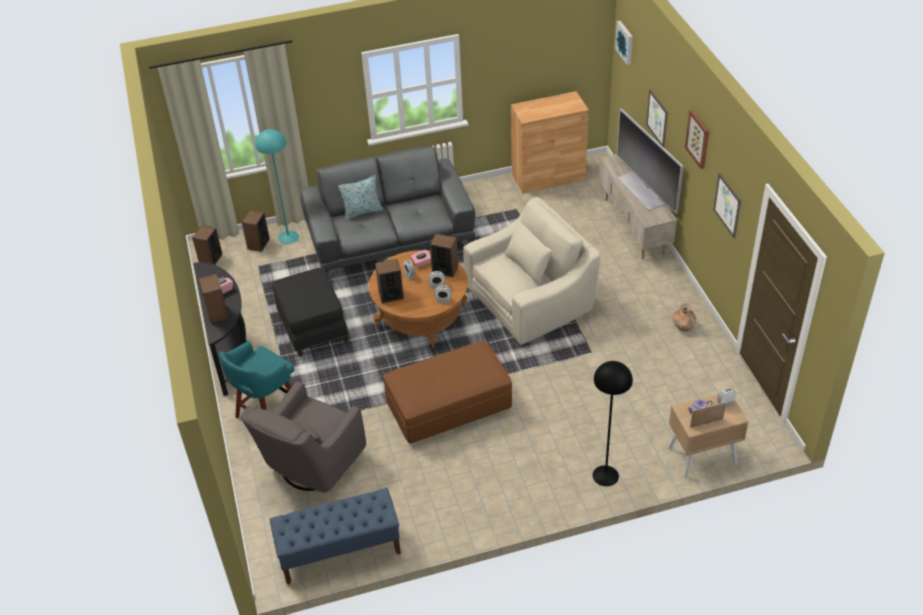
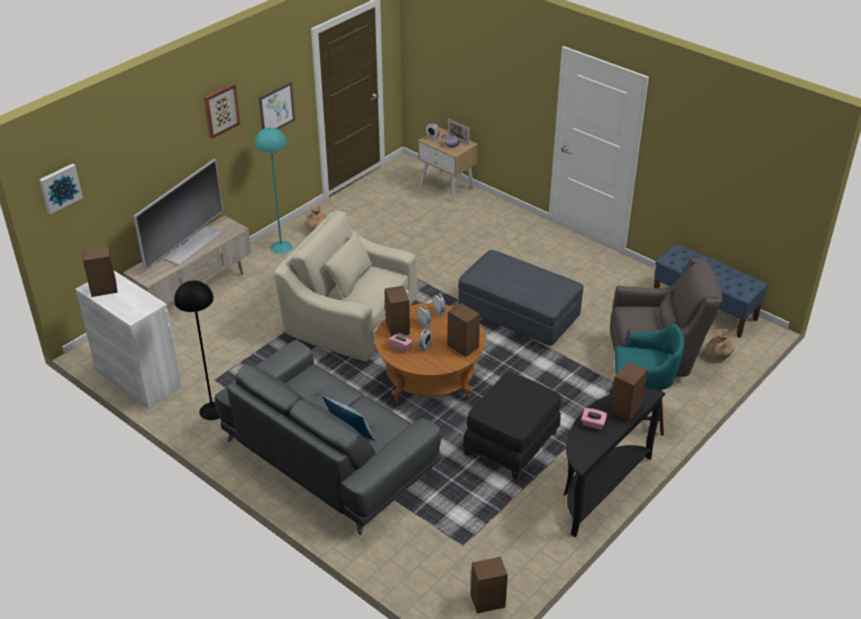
camera: 125 degrees left, 5 degrees down
(258, 244) = (426, 570): speaker -> speaker (104, 289)
(274, 515) = (718, 356): none -> brown vase
(288, 237) = (393, 548): turquoise floor lamp -> turquoise floor lamp (281, 247)
(449, 406) = (518, 314): brown ottoman -> grey ottoman
(548, 176) = (138, 379): brown cabinet -> white cabinet
(605, 476) = (506, 218): black floor lamp -> black floor lamp (213, 410)
(657, 118) = (151, 181): picture -> none

